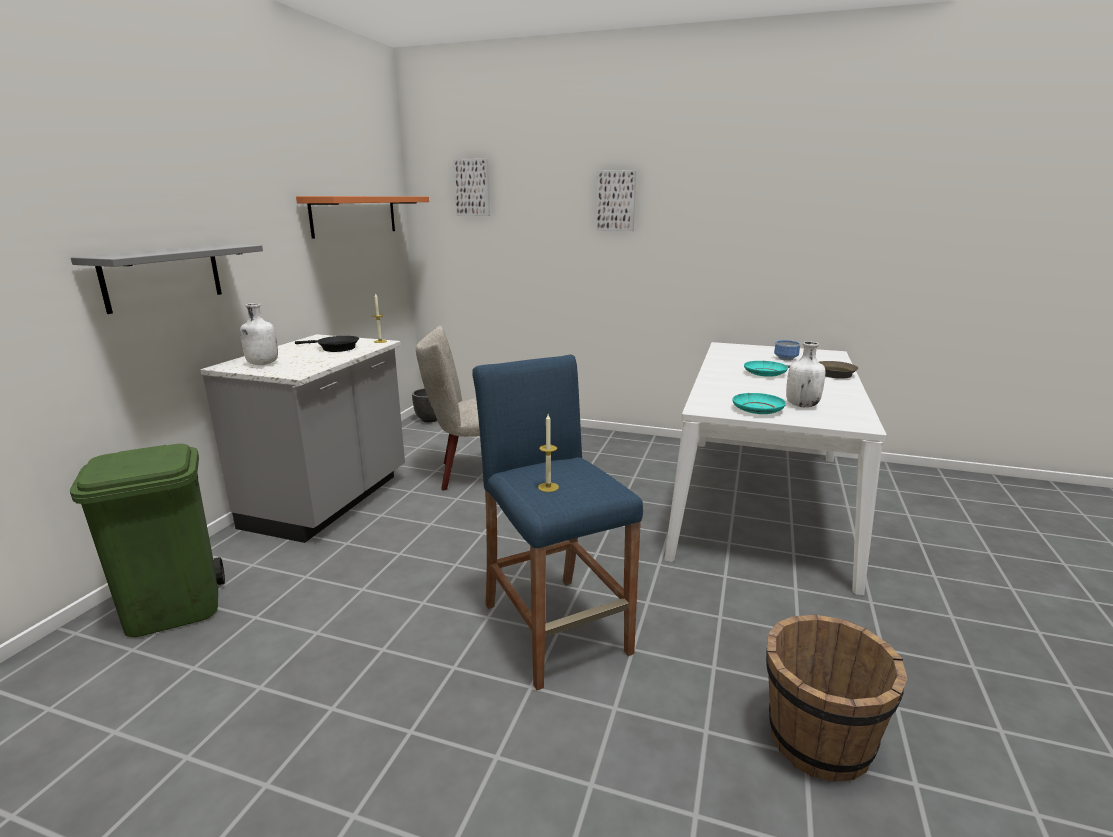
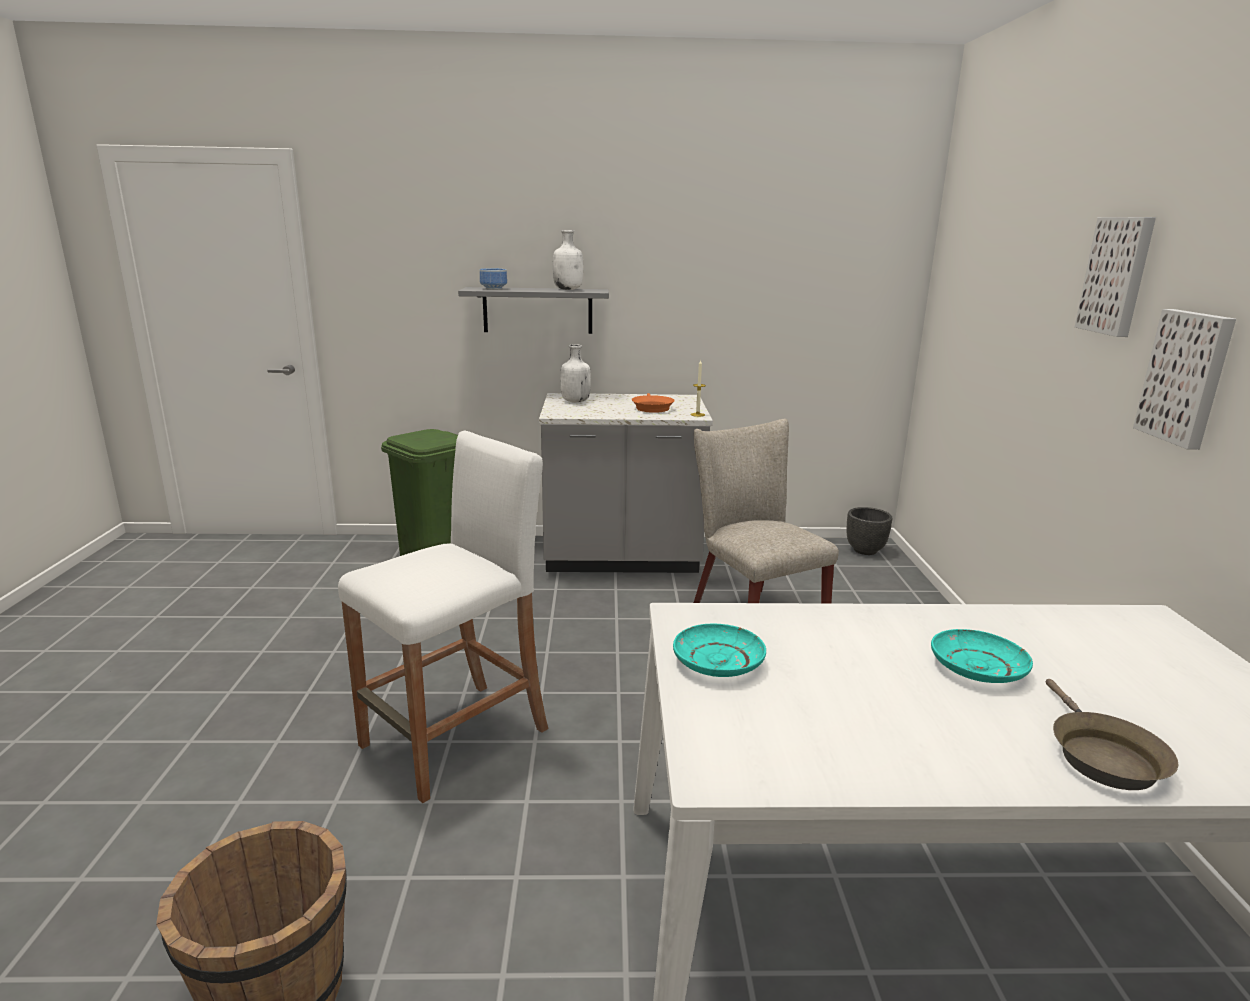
camera: 70 degrees right, 0 degrees up
(335, 348) = (651, 408): black frying pan -> orange frying pan
(354, 215) = (811, 271): orange shelf -> none
(473, 187) = (981, 241): picture -> picture (1187, 377)
(548, 487) = (403, 564): candle -> none
(555, 628) = (455, 738): blue stool -> white stool
(786, 358) = (1164, 695): bowl -> bowl (494, 289)
(801, 405) = (787, 707): white bottle -> white bottle (568, 289)

